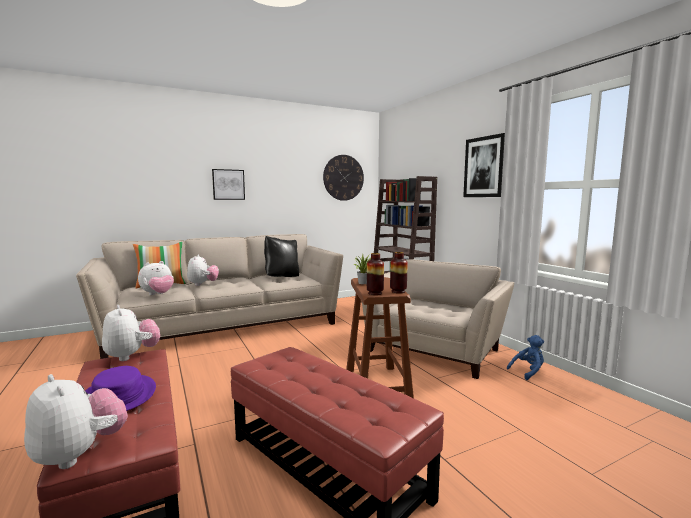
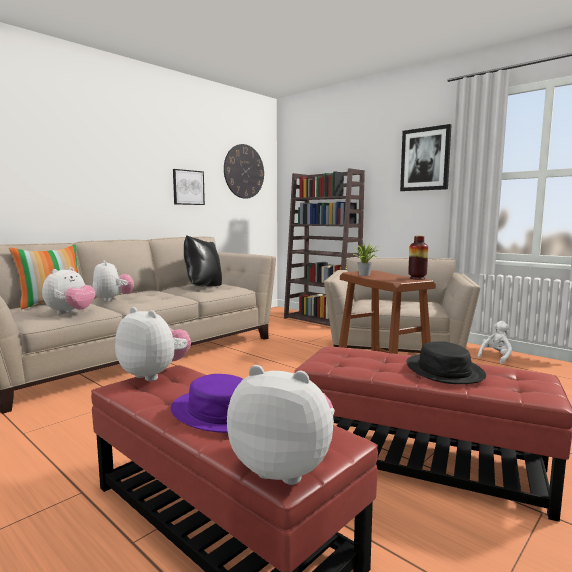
camera: 20 degrees left, 0 degrees up
(228, 184) = (118, 172): picture -> picture (188, 187)
(338, 388) = (444, 370): none -> black hat
(375, 293) = (400, 280): vase -> none
(528, 372) = (496, 357): blue plush toy -> white plush toy

